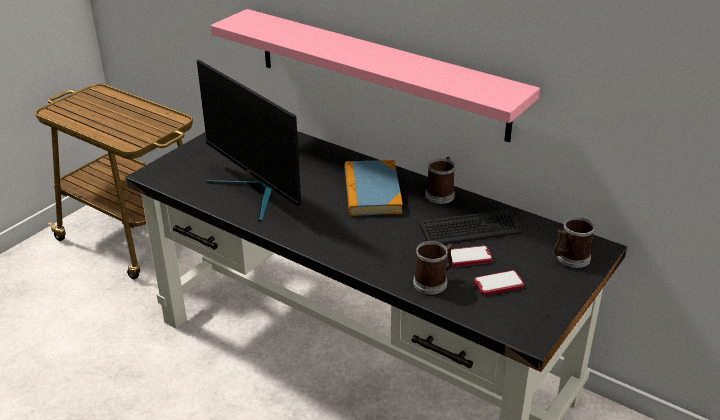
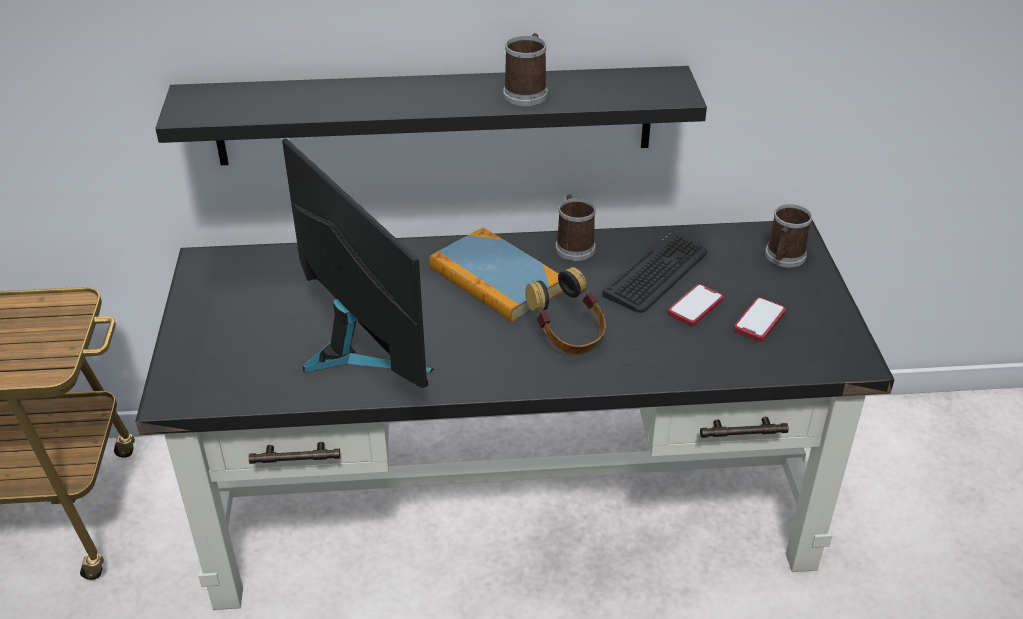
camera: 40 degrees left, 5 degrees up
(256, 191) = (356, 348): monitor -> monitor turned 135 degrees counterclockwise
(370, 236) = (568, 335): none -> headphones
(378, 73) = (435, 115): pink shelf -> black shelf
(433, 282) = (699, 353): mug -> mug (527, 92)

